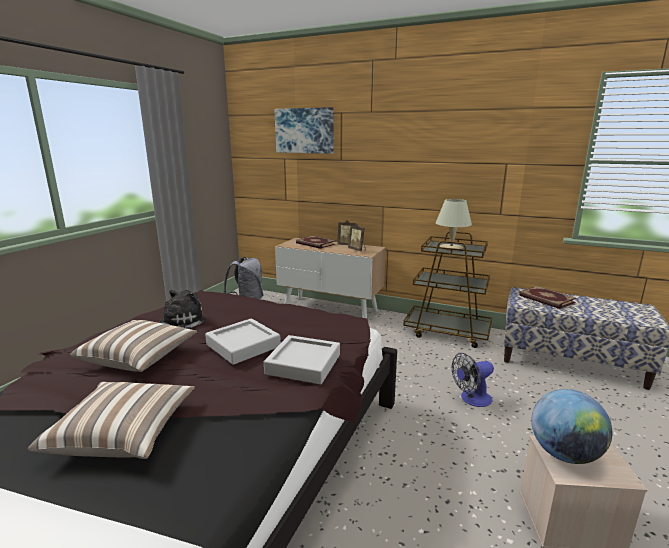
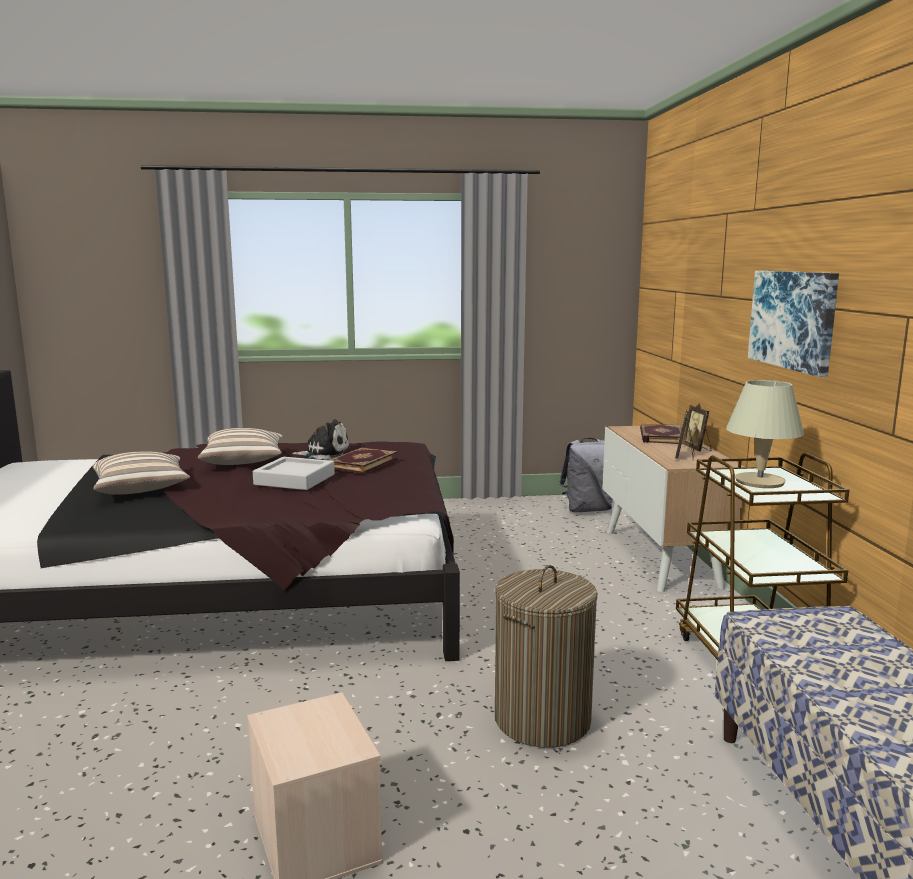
camera: 60 degrees right, 5 degrees down
(303, 364) = (277, 504): grey tray -> none
(304, 130) = (692, 245): picture -> picture (793, 319)
(471, 399) = (542, 719): fan -> laundry basket
(546, 299) = (837, 642): book -> book (361, 463)
(564, 454) = (314, 718): globe -> none

